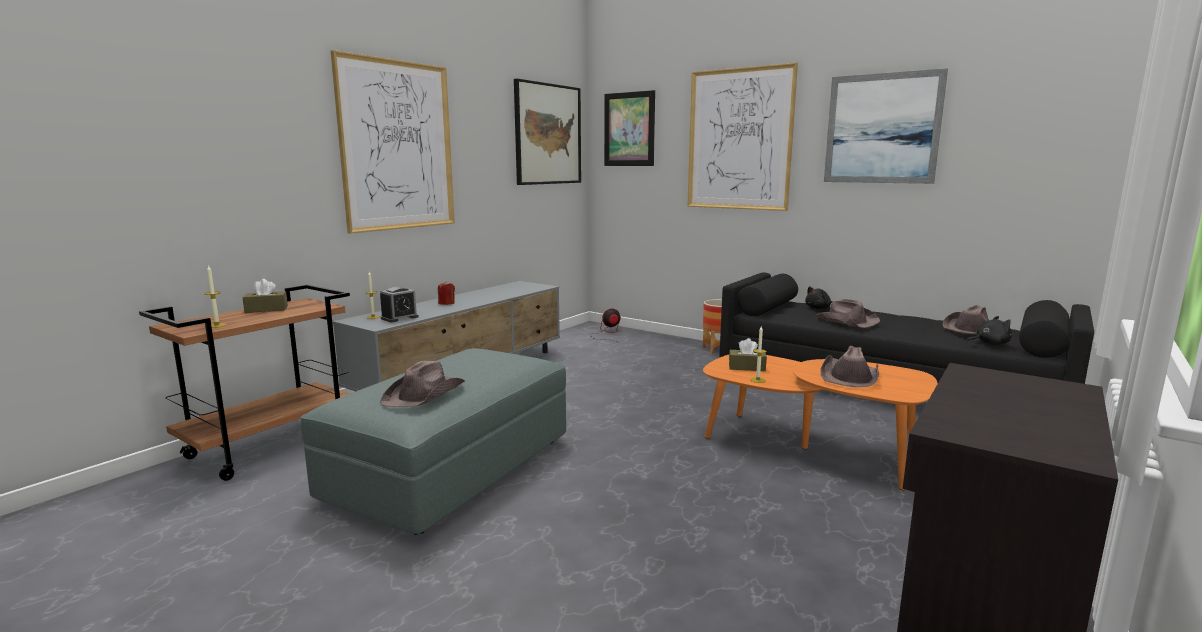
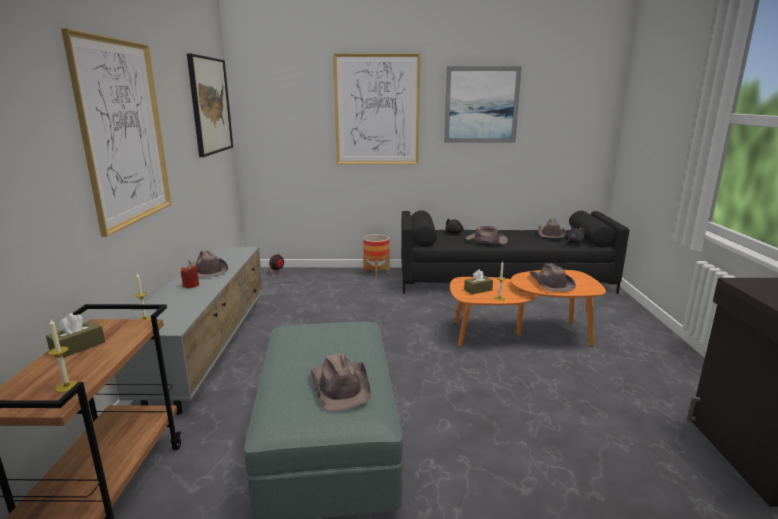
camera: 35 degrees left, 5 degrees up
(399, 318) = (176, 313): alarm clock -> none
(480, 295) = (207, 270): none -> brown hat
(629, 129) = (274, 99): picture -> none

